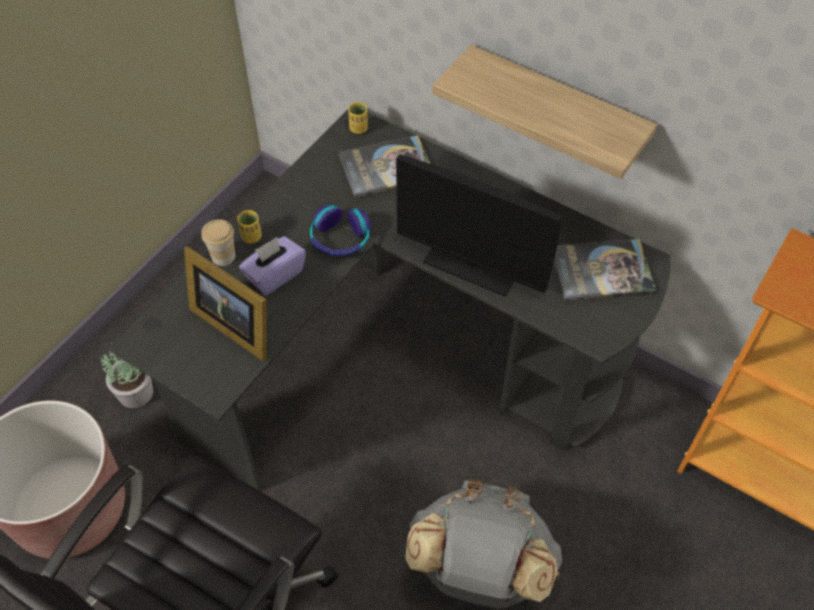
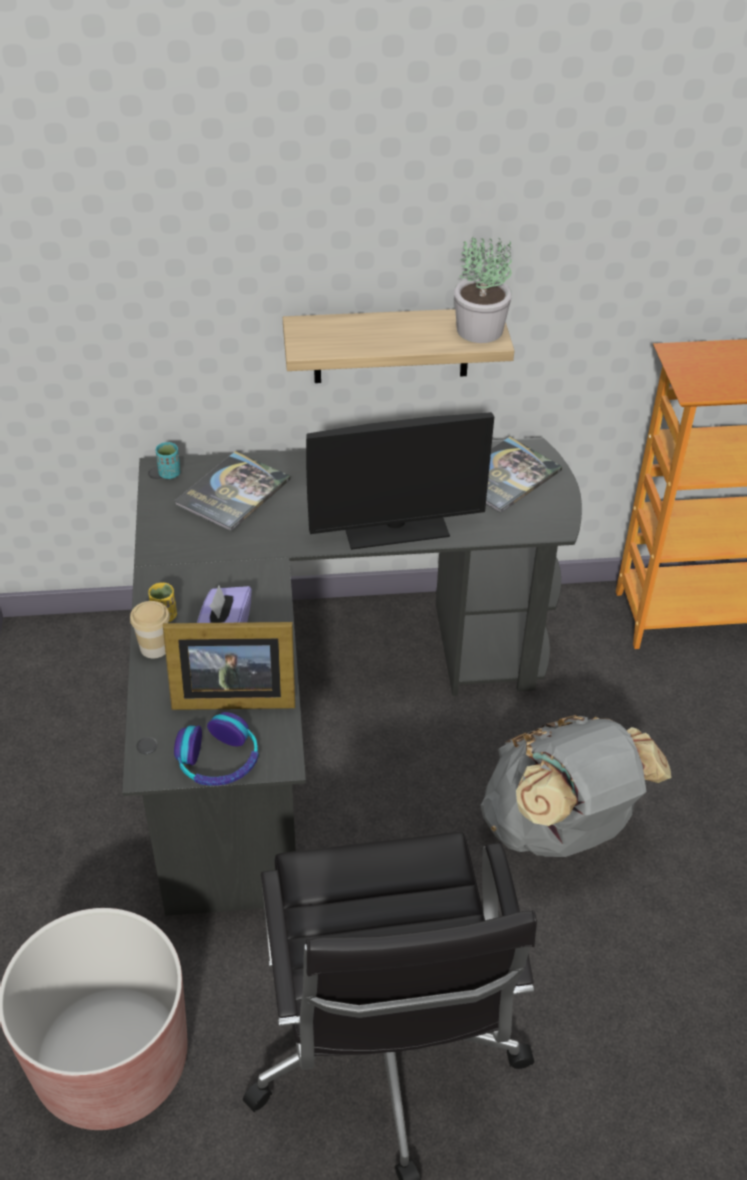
camera: 40 degrees left, 10 degrees down
(135, 393) = (72, 906): potted plant -> potted plant (480, 330)
(340, 238) = (254, 571): headphones -> headphones (218, 760)
(358, 128) = (169, 473): yellow cup -> turquoise cup

